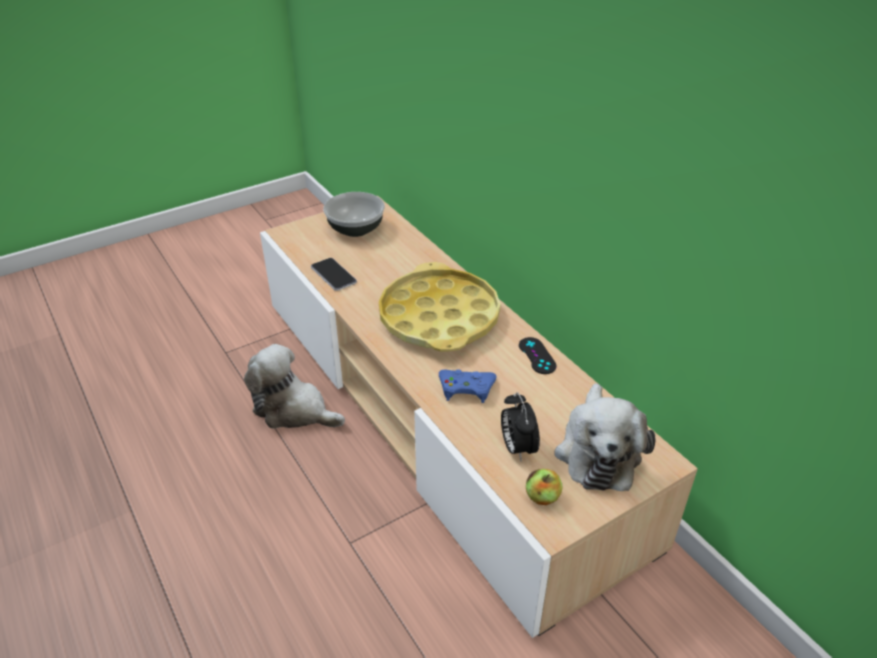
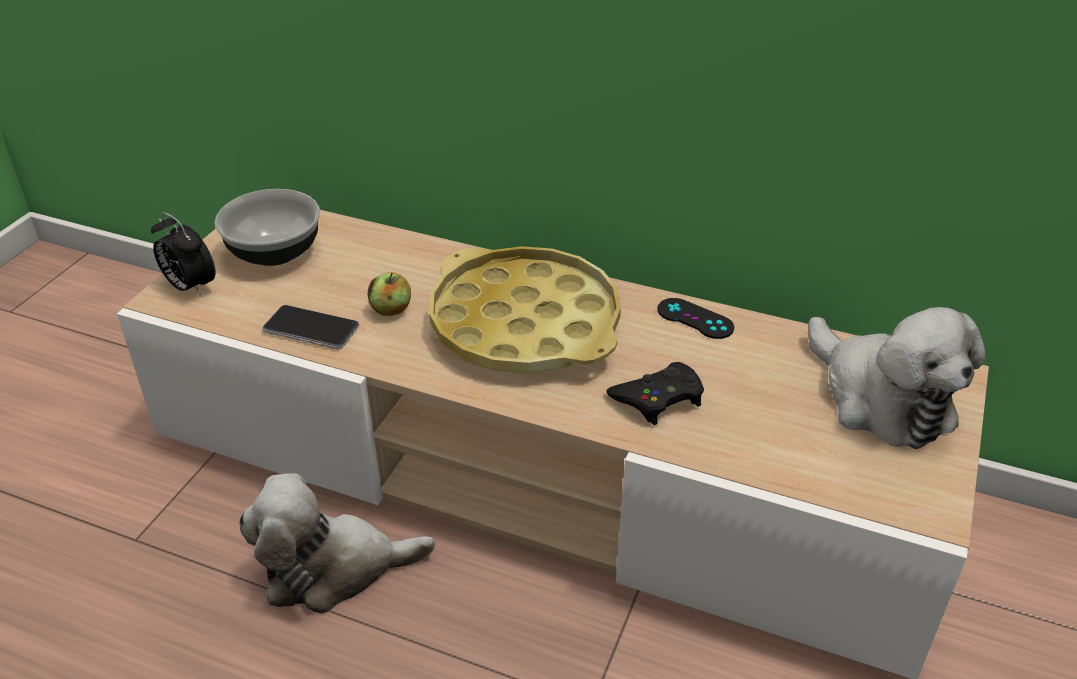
camera: 35 degrees left, 0 degrees up
(466, 388) = (658, 398): blue game controller -> black game controller
(517, 447) = (795, 441): alarm clock -> alarm clock (190, 287)
(542, 497) = (886, 484): apple -> apple (391, 310)

